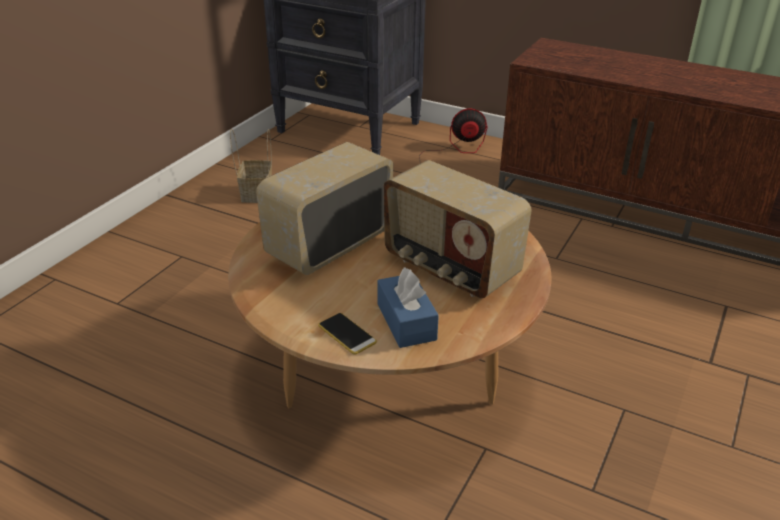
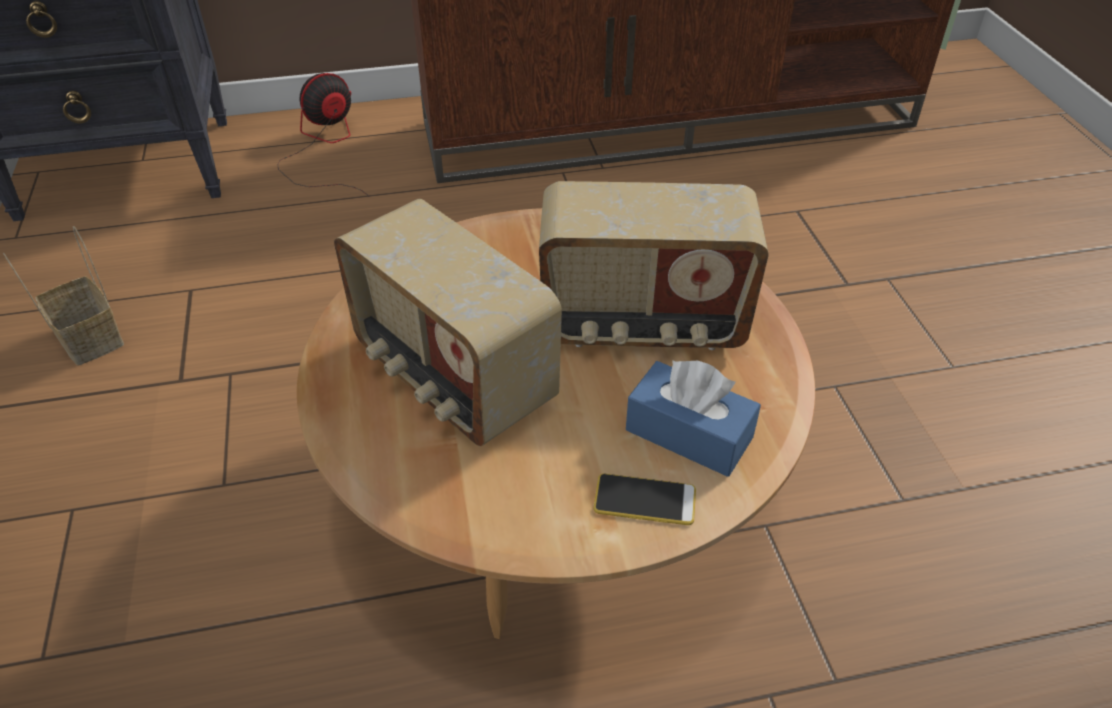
camera: 40 degrees left, 10 degrees up
(328, 245) = (451, 378): radio -> radio turned 45 degrees counterclockwise

